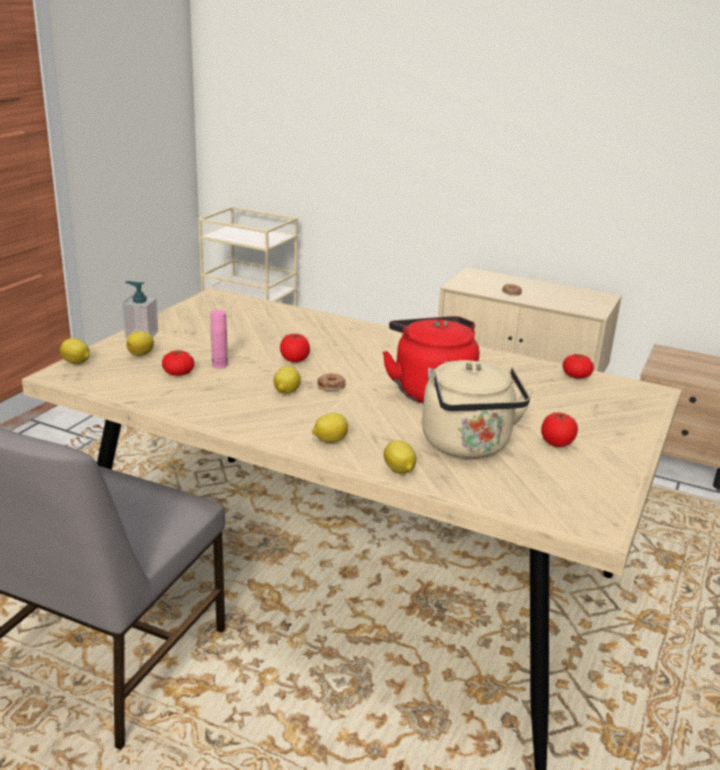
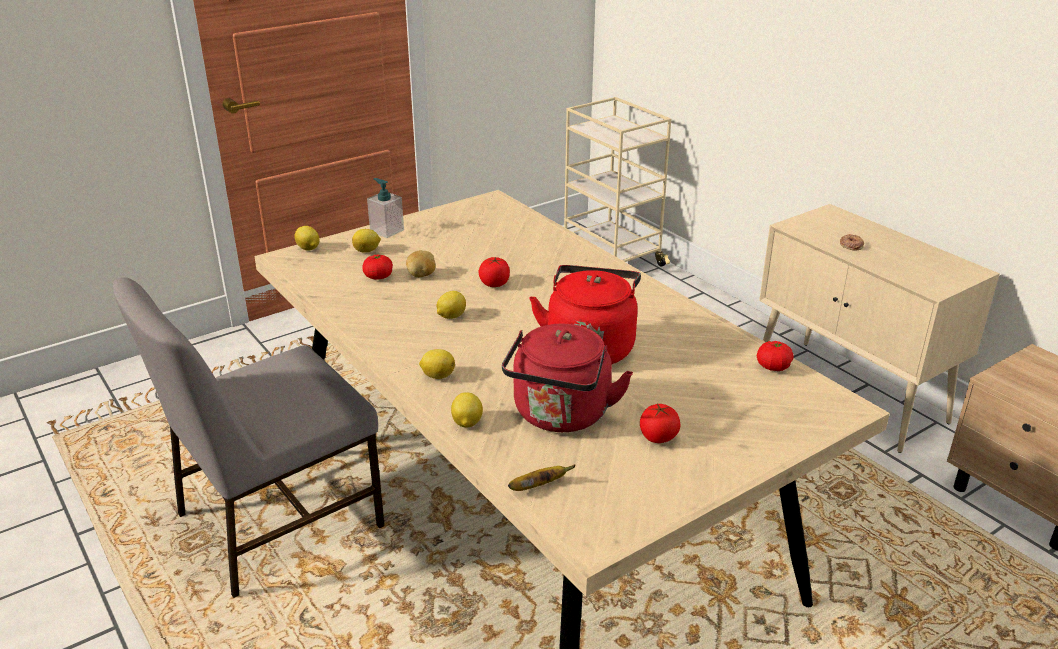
camera: 30 degrees right, 5 degrees up
(219, 365) = (422, 275): pink bottle -> potato
(331, 385) = (499, 319): donut -> none
(468, 446) = (561, 416): beige kettle -> red kettle
(513, 502) = (538, 486): none -> banana

